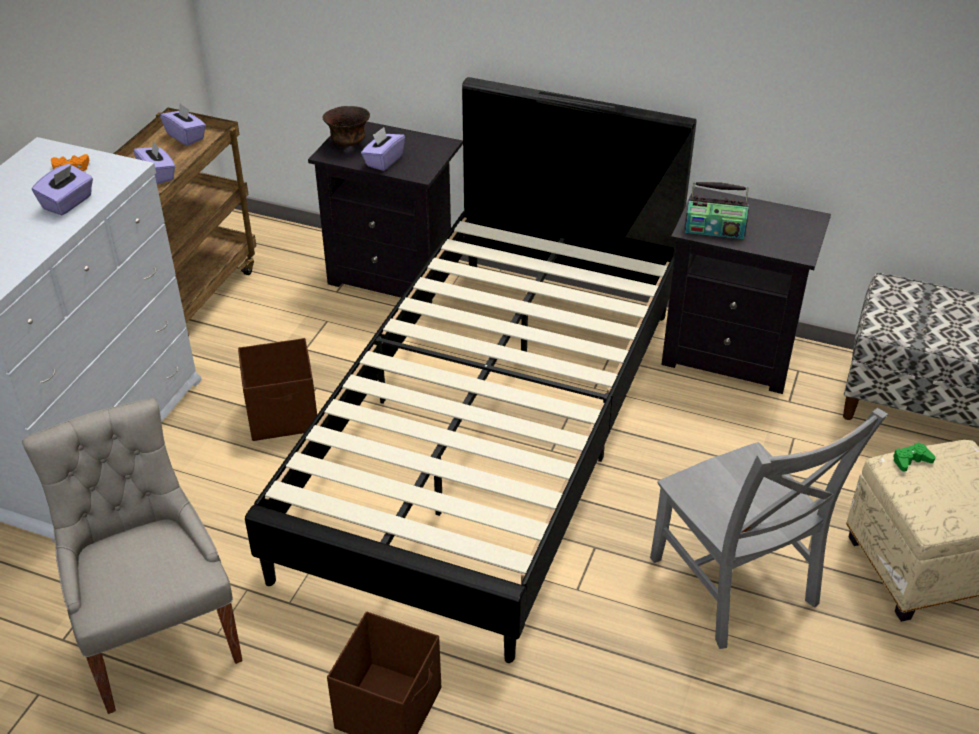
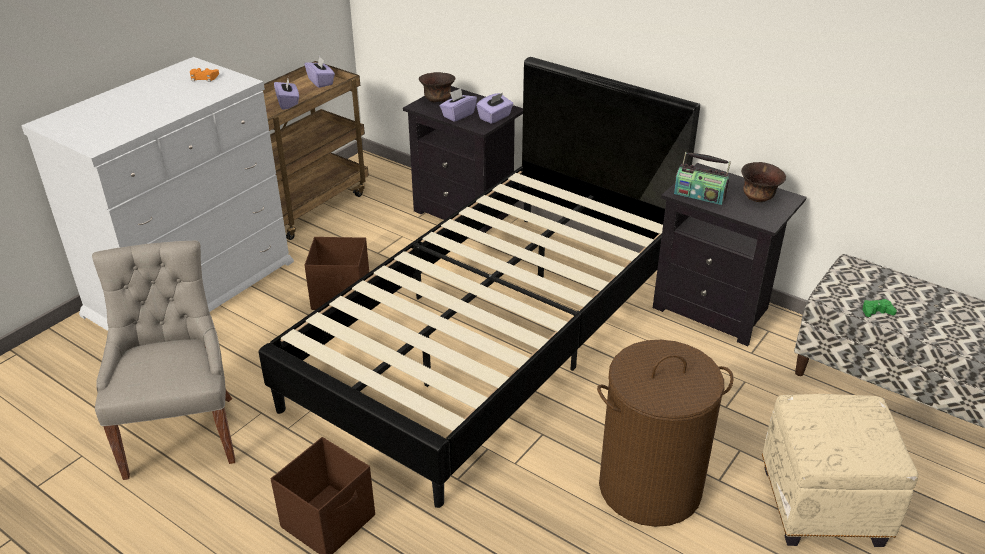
camera: 15 degrees right, 5 degrees down
(68, 203) = (189, 98): purple tissue box -> purple tissue box (495, 117)
(736, 586) = (649, 487): grey chair -> brown laundry basket
(780, 224) = (758, 198): none -> brown bowl
(911, 460) = (816, 403): green game controller -> green game controller (876, 311)

